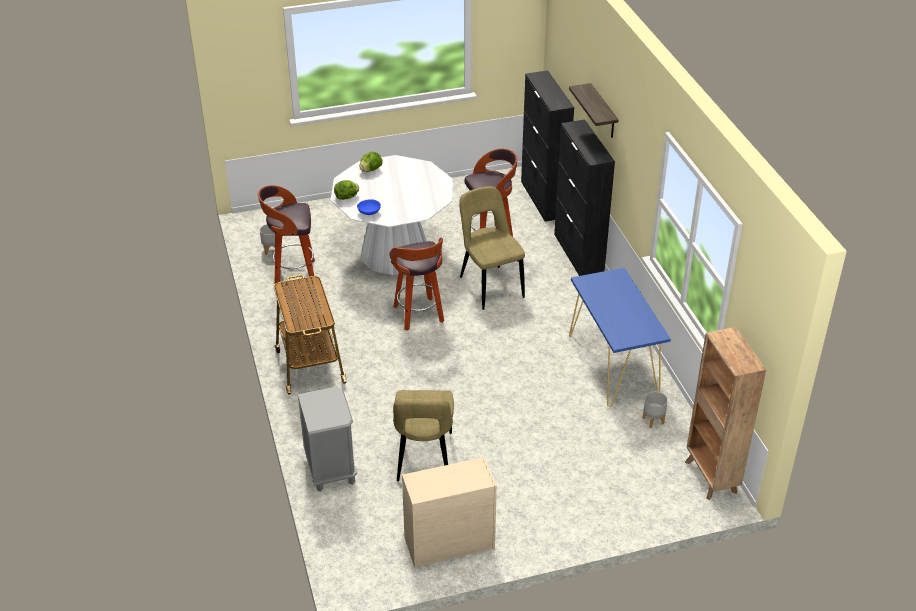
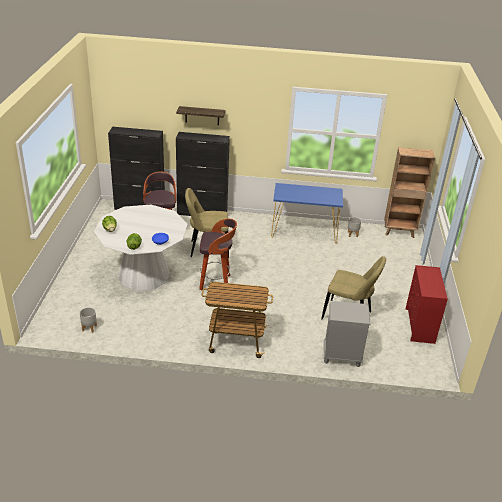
camera: 70 degrees left, 5 degrees down
(293, 273) = (128, 324): stool -> none
(448, 543) = (419, 326): beige dresser -> red dresser

